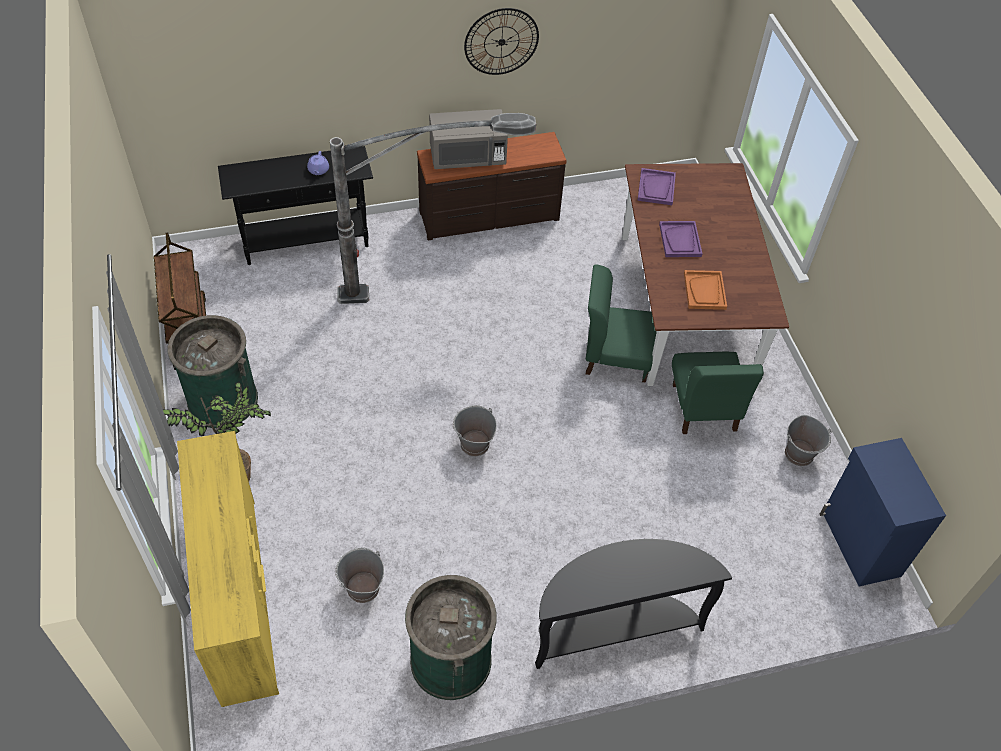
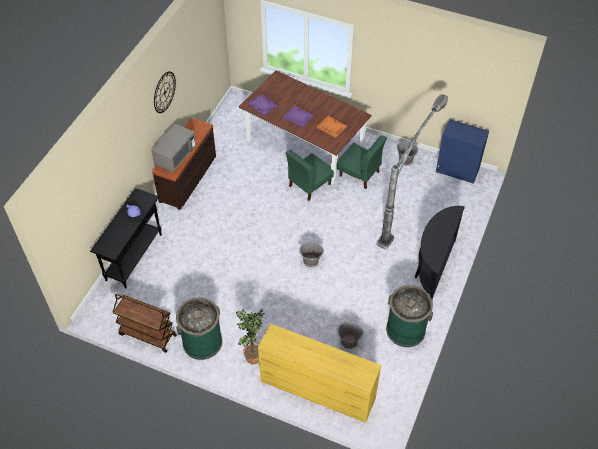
camera: 50 degrees left, 0 degrees up
(430, 292) = (212, 227): floor lamp -> floor lamp (405, 212)

